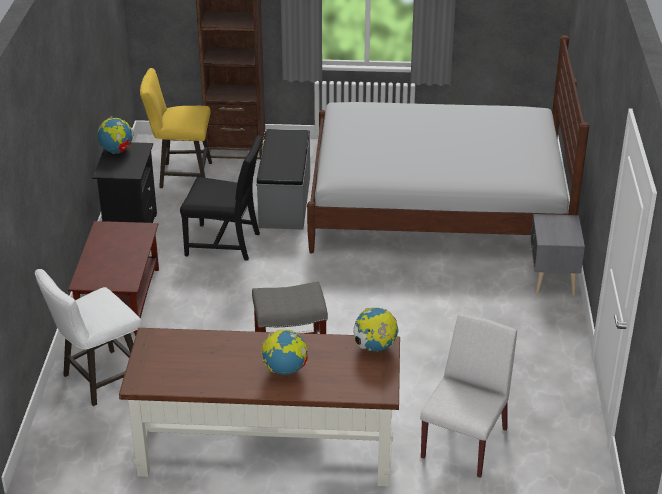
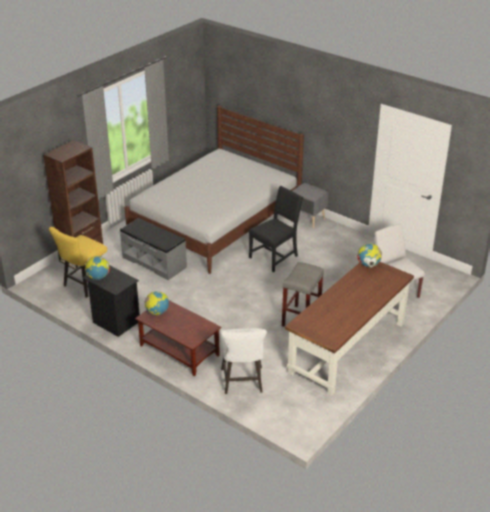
camera: 55 degrees left, 0 degrees up
(225, 243) = (169, 296): black chair -> black chair (275, 256)
(285, 370) = (362, 295): globe -> globe (157, 312)

